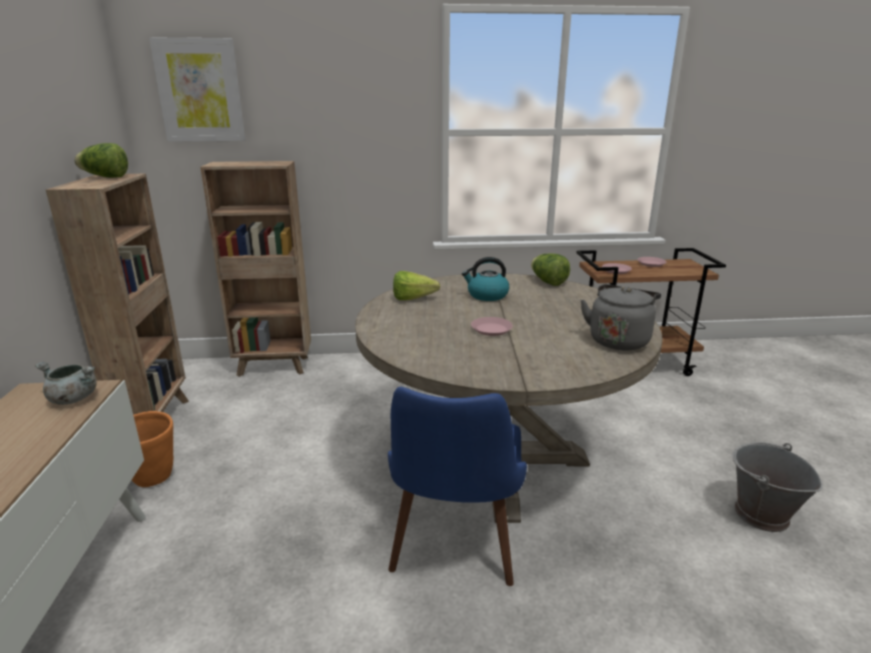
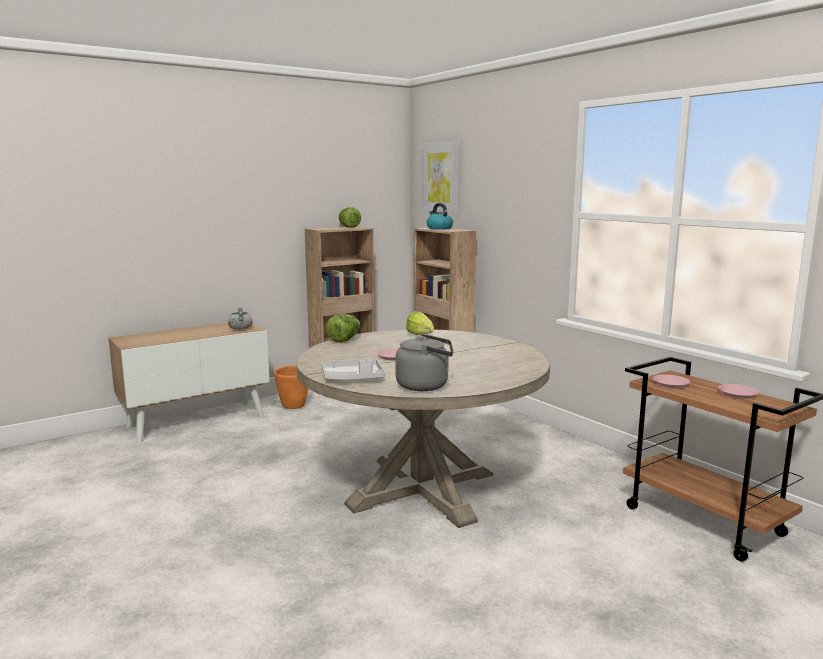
camera: 60 degrees right, 10 degrees down
(455, 548) = (306, 497): blue chair -> none
(487, 295) = (461, 347): kettle -> kettle (439, 228)
(548, 282) = (530, 356): lettuce -> lettuce (344, 340)
(566, 367) = (353, 378): none -> grey tray
(760, 514) = (481, 628): grey bucket -> none

